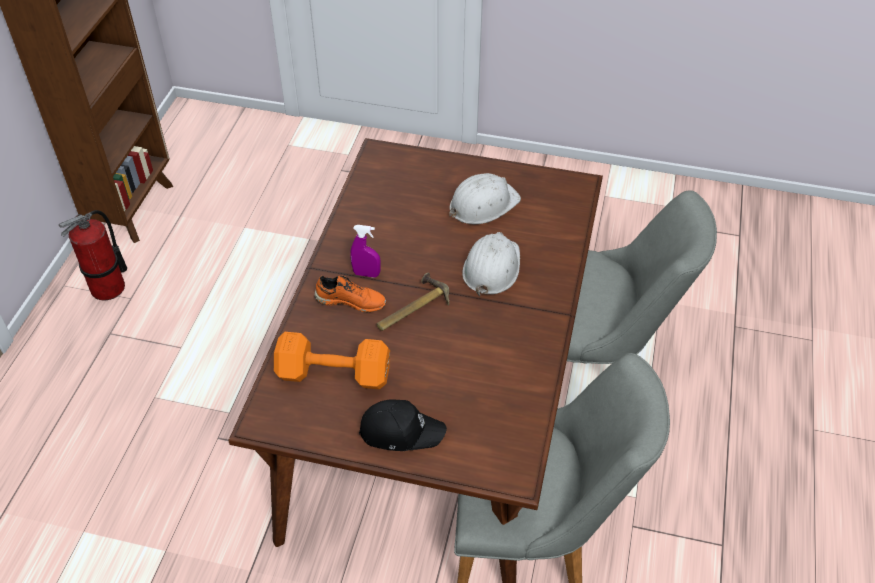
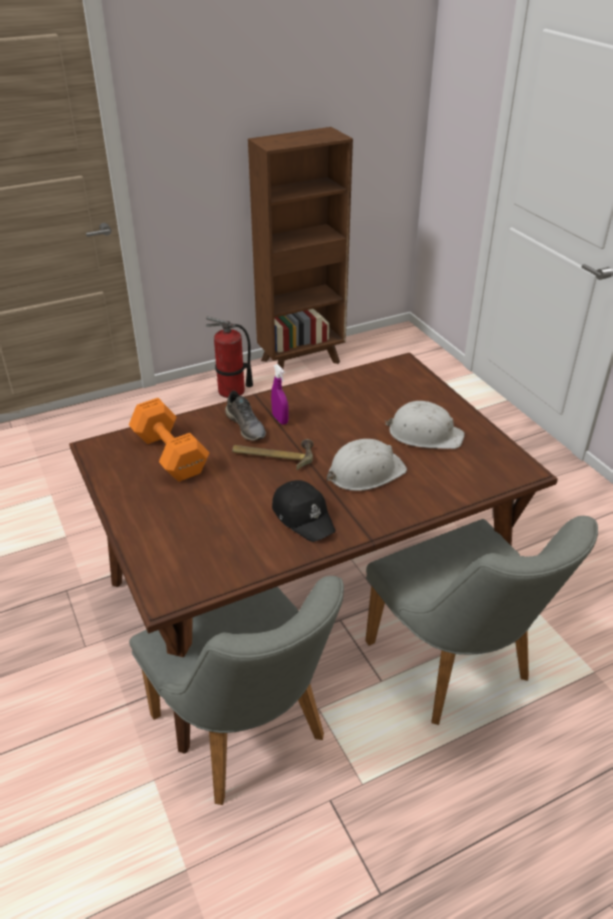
camera: 50 degrees right, 10 degrees down
(351, 301) = (246, 426): orange shoe -> grey shoe
(400, 431) = (150, 512): black cap -> black cap (303, 516)

